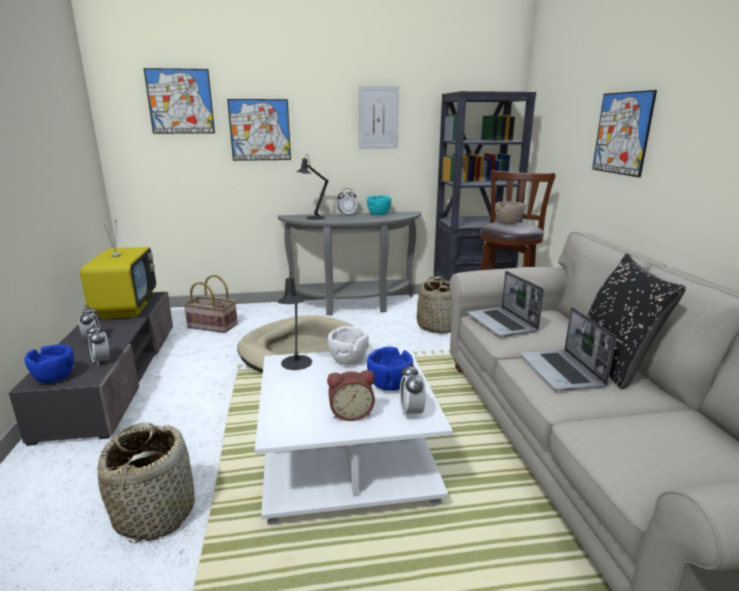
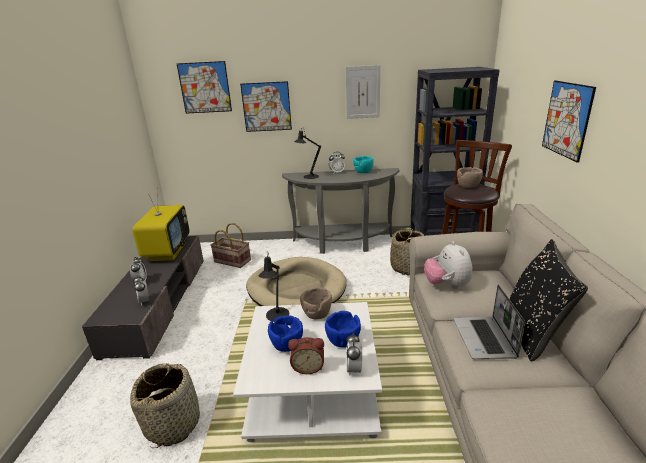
camera: 10 degrees right, 5 degrees up
(54, 378) = (112, 315): blue bowl -> blue bowl (287, 345)
(348, 359) = (317, 313): white bowl -> brown bowl
(502, 323) = (447, 285): laptop -> plush toy

